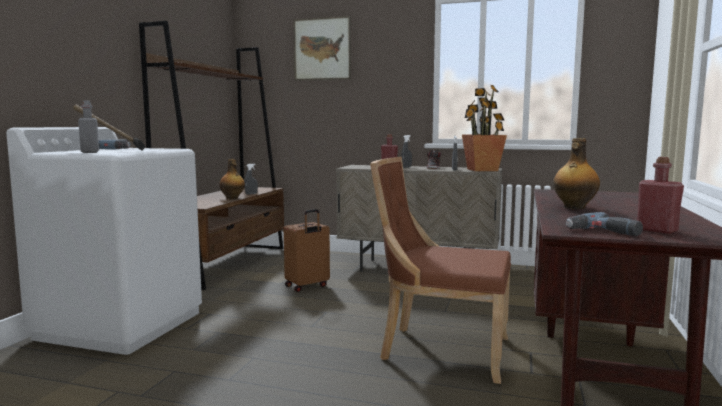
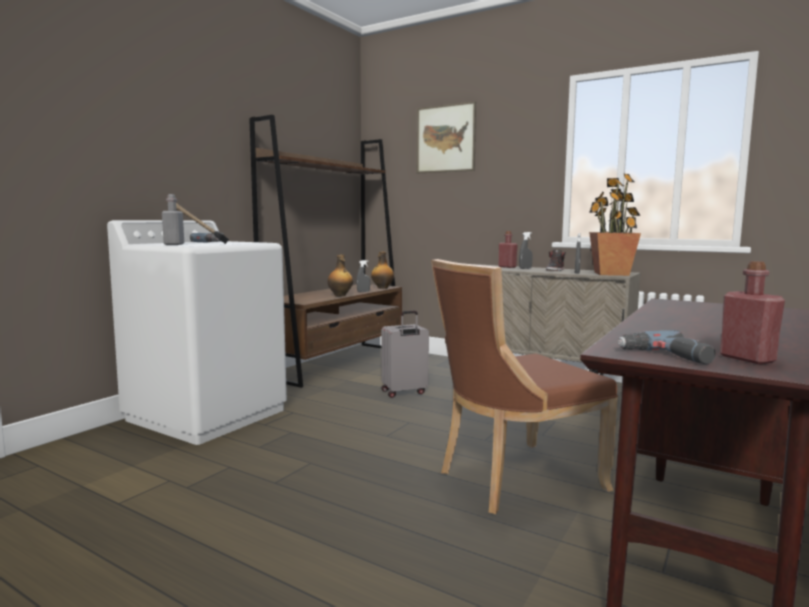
camera: 15 degrees right, 0 degrees up
(307, 286) = (404, 392): brown suitcase -> grey suitcase
(440, 350) = (513, 479): brown chair -> brown chair turned 60 degrees counterclockwise
(574, 207) = (671, 323): bottle -> bottle (382, 288)

